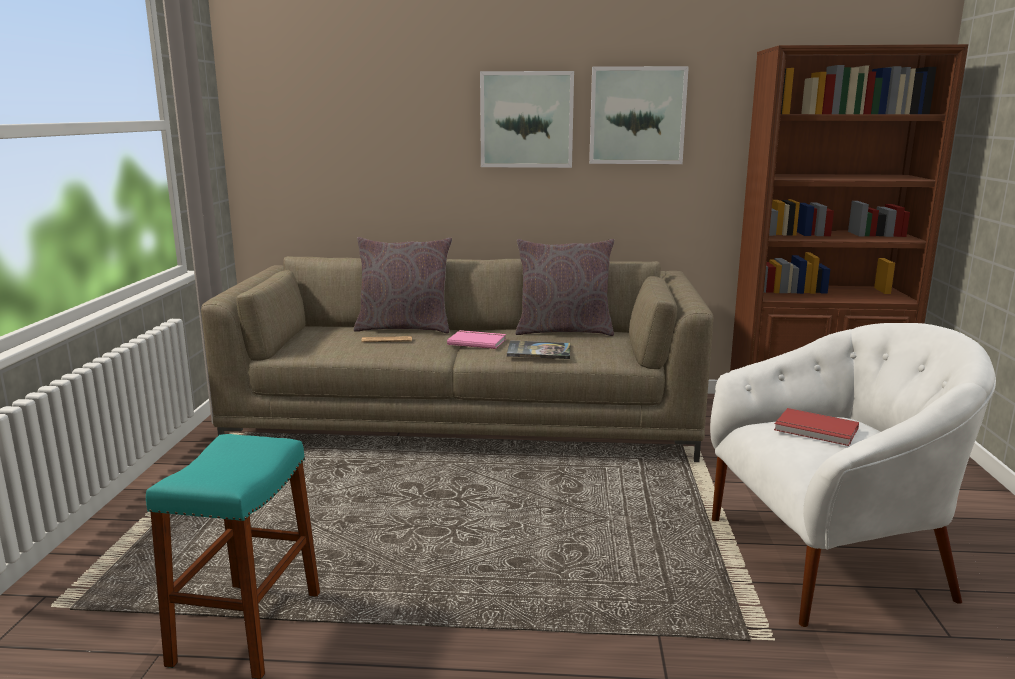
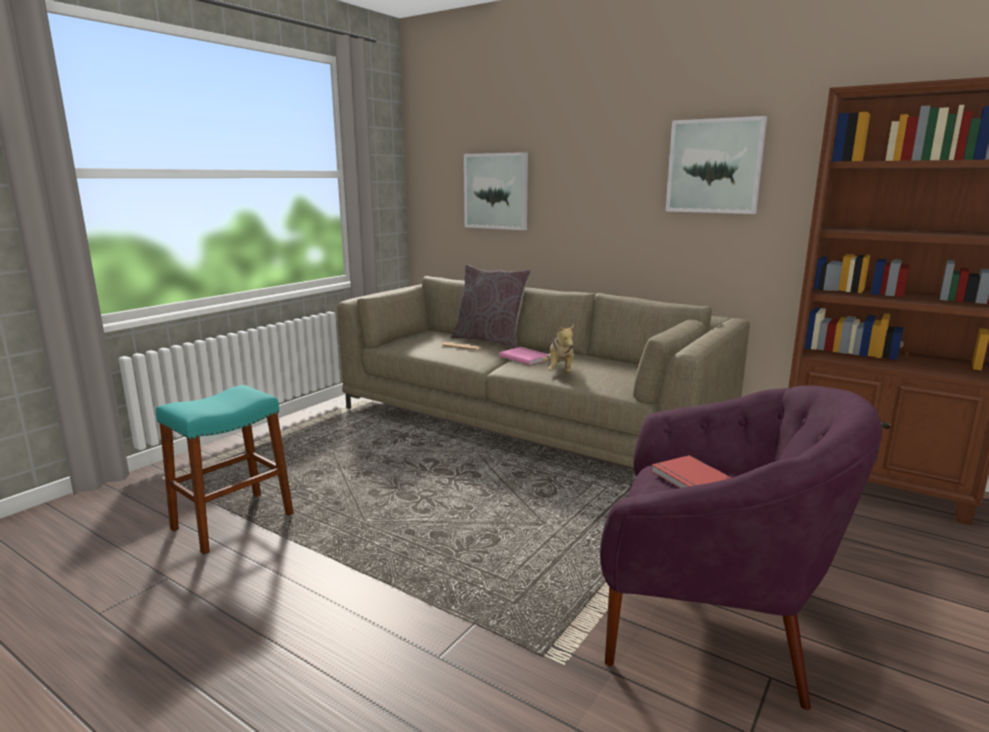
camera: 30 degrees right, 0 degrees up
(526, 120) = (615, 171): picture -> picture (496, 191)
(539, 351) = (560, 372): book -> plush toy
(564, 331) = (609, 360): grey pillow -> none
(829, 558) = (709, 619): white armchair -> purple armchair

